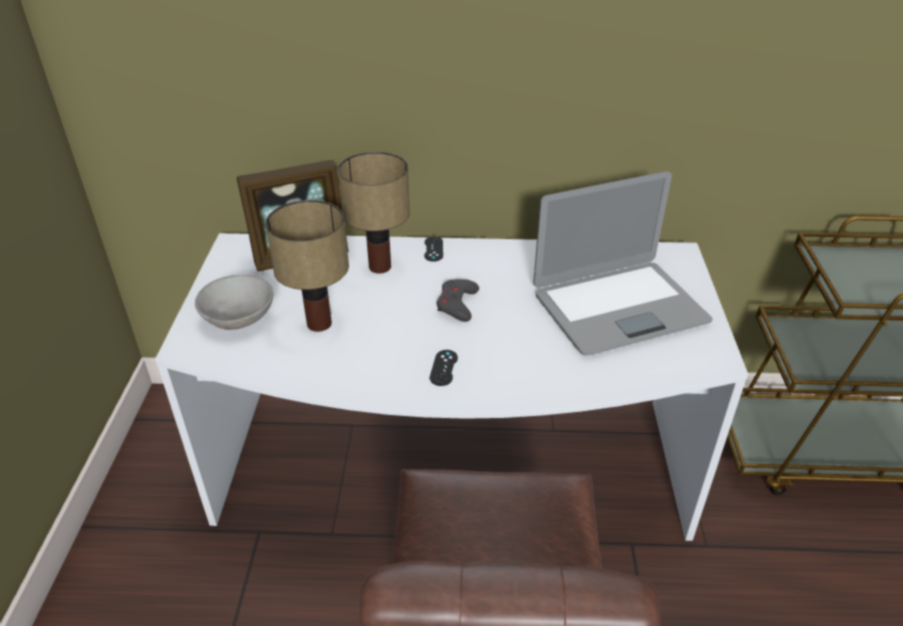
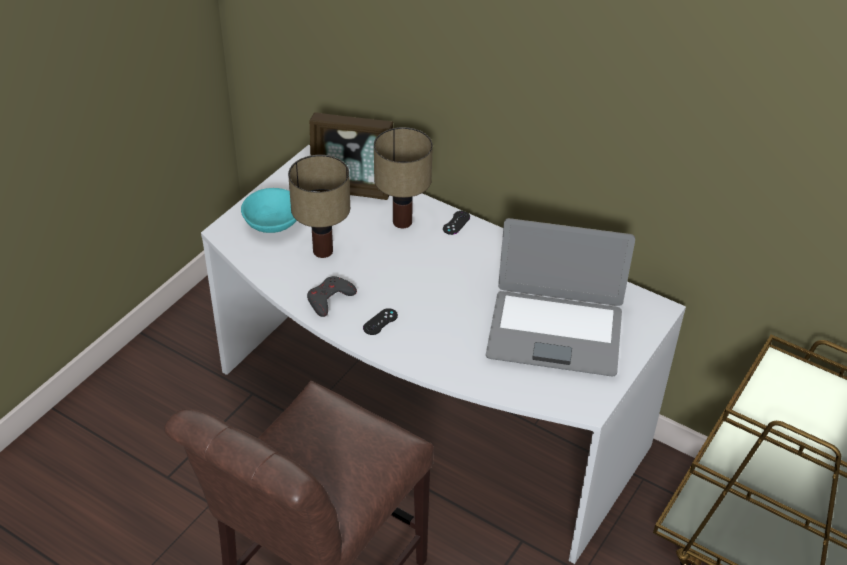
camera: 30 degrees right, 5 degrees up
(238, 318) = (272, 223): grey bowl -> turquoise bowl
(457, 304) = (433, 277): grey game controller -> grey game controller (329, 299)

